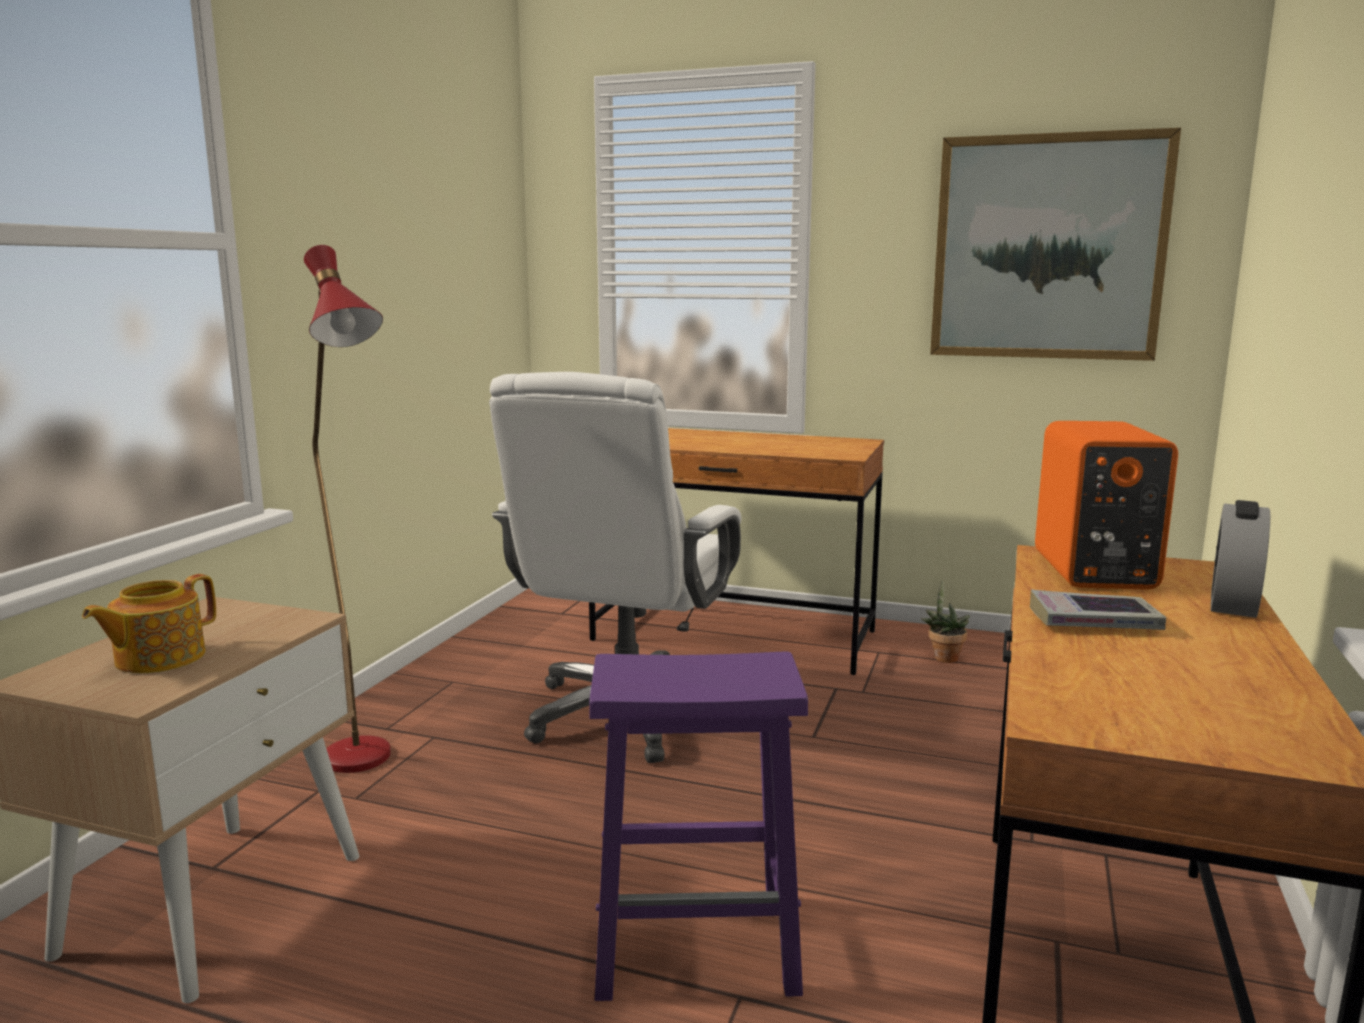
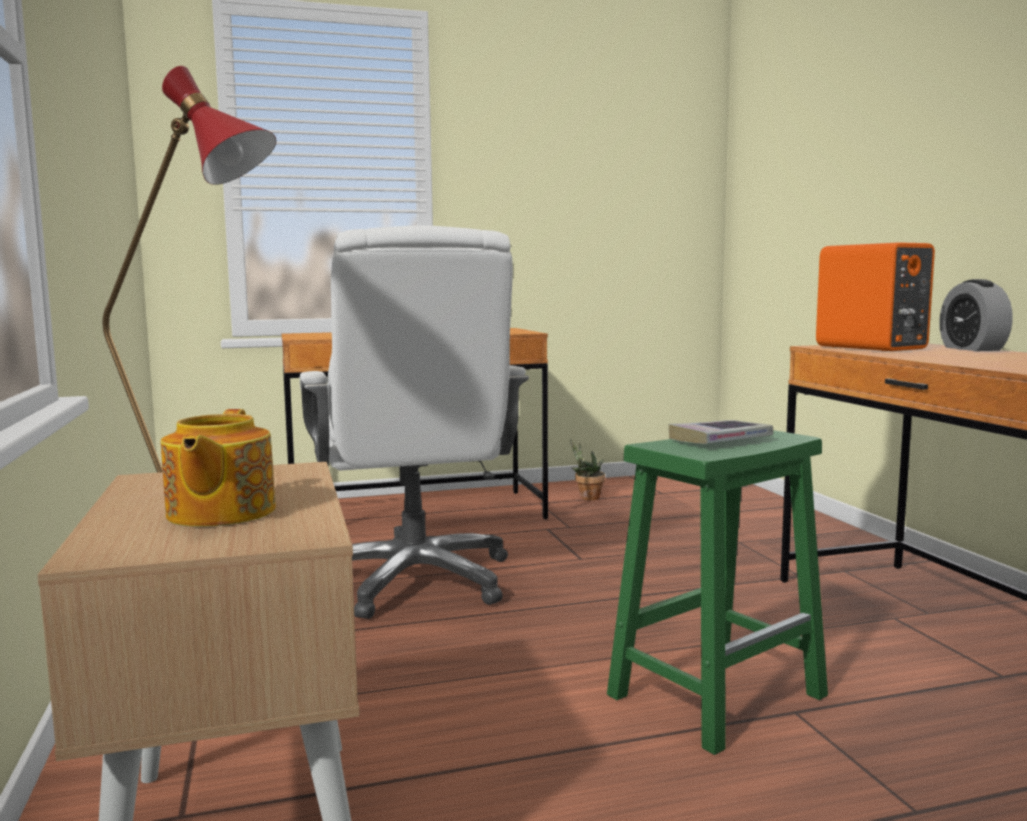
camera: 35 degrees left, 5 degrees down
(699, 943) = (718, 694): purple stool -> green stool
(1047, 248) = (611, 176): picture -> none
(1094, 622) = (951, 357): book -> book (720, 440)

